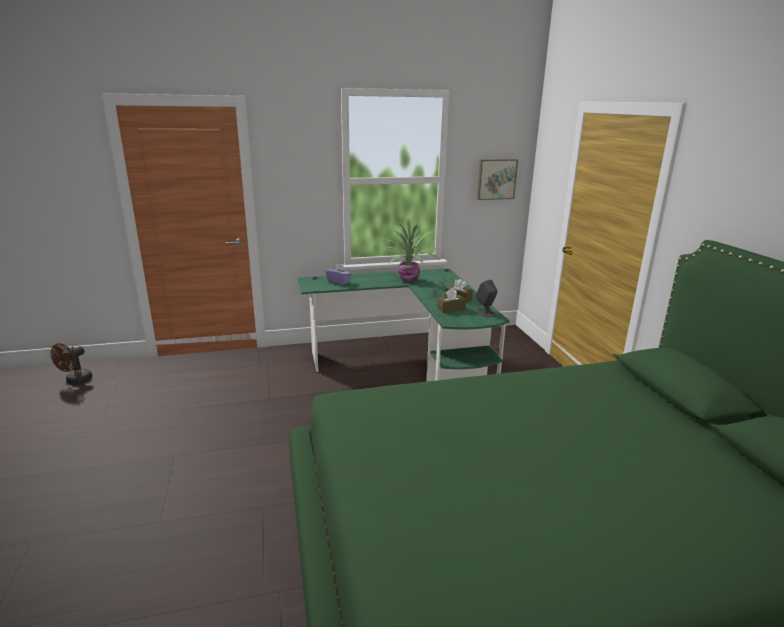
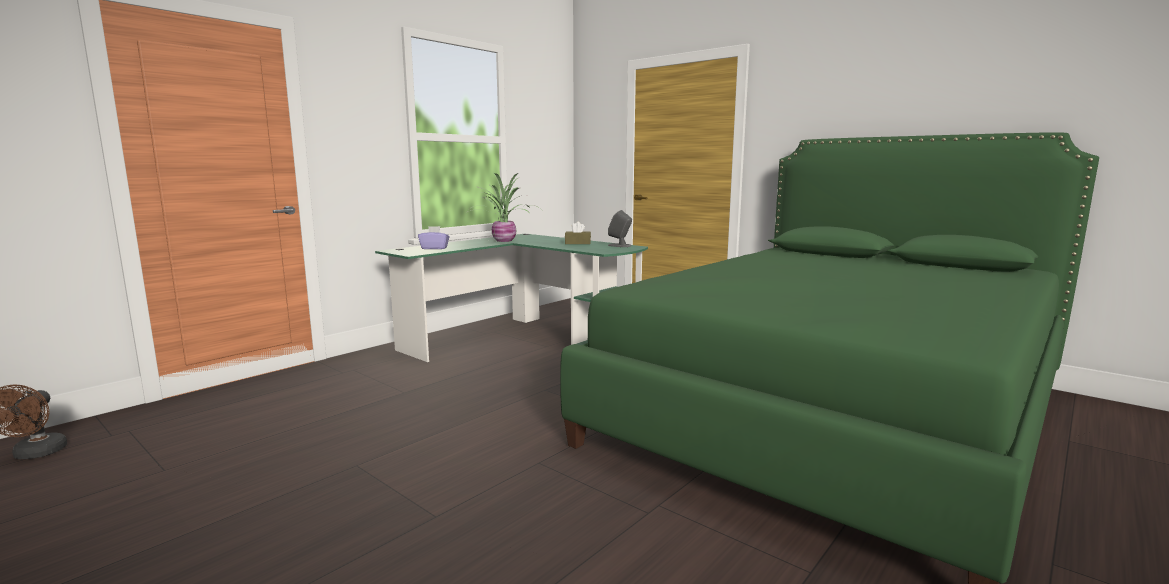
camera: 35 degrees left, 10 degrees down
(451, 308) = (586, 247): brown tissue box -> none
(496, 179) = (547, 142): picture -> none

